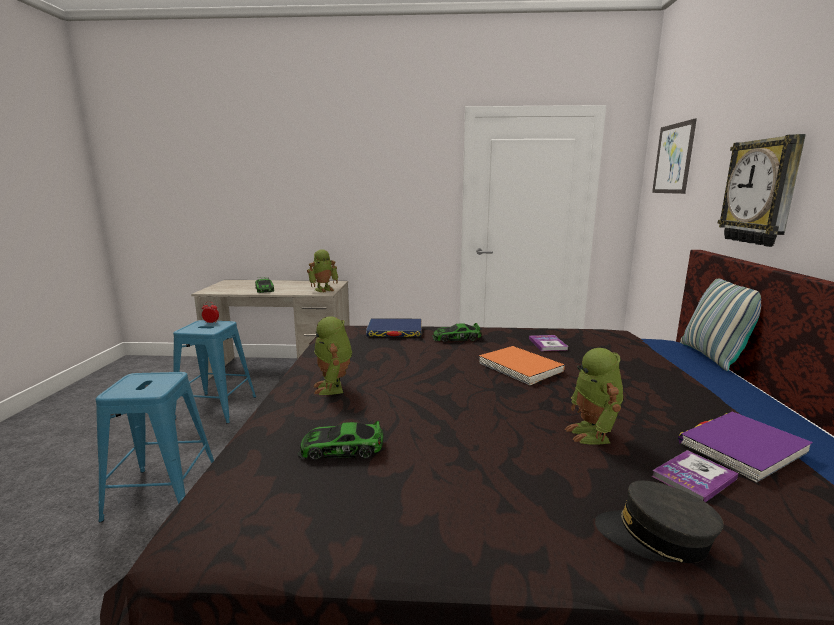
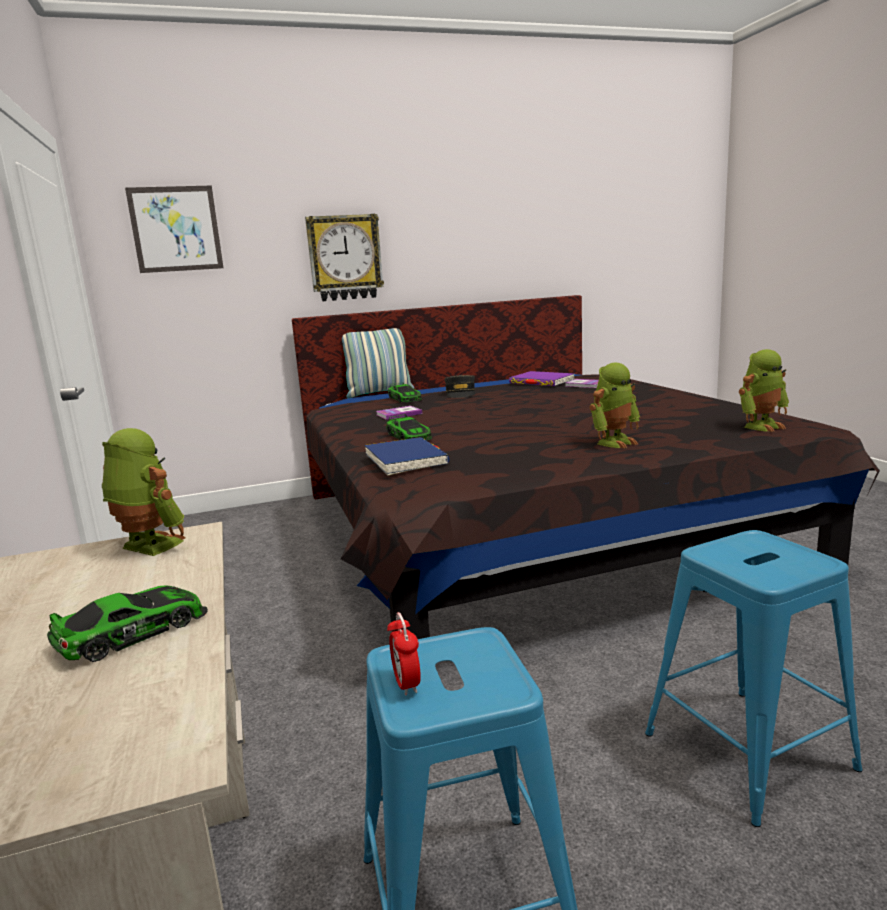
camera: 110 degrees left, 0 degrees up
(341, 448) = (691, 421): toy car -> toy car (404, 399)
(520, 368) = (477, 413): orange book -> none
(593, 434) = (568, 395): toy robot -> toy robot (761, 426)
(655, 537) = (644, 385): grey cap -> grey cap (460, 394)

